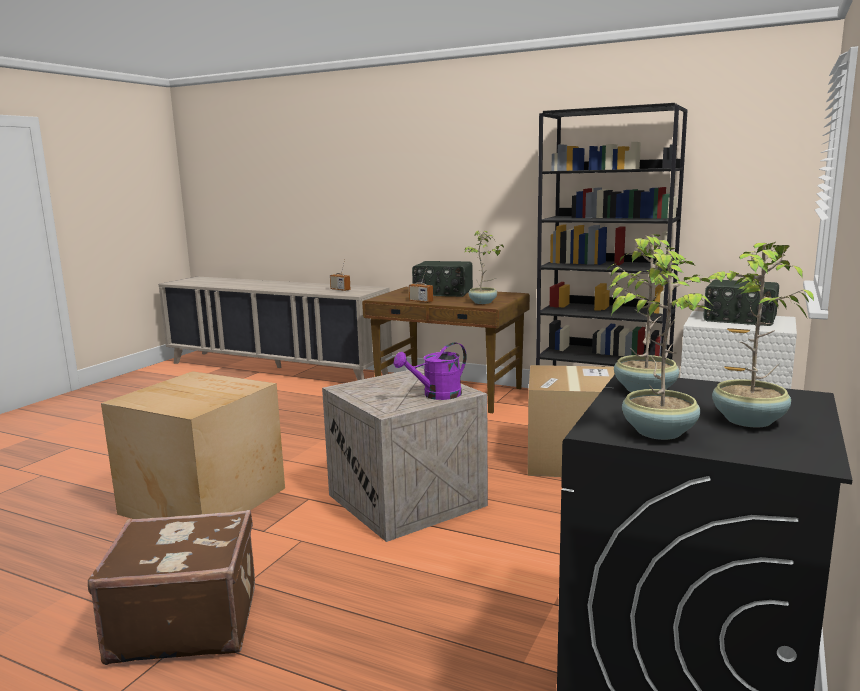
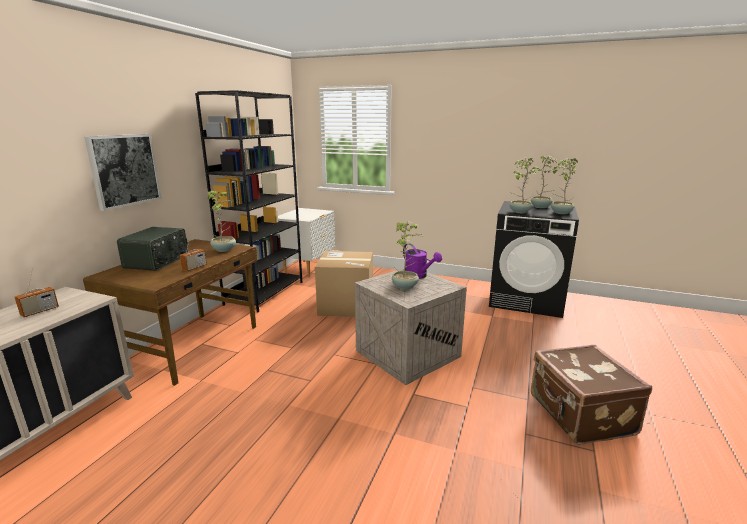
camera: 95 degrees left, 5 degrees up
(204, 499) = (427, 456): cardboard box -> none
(395, 388) = (405, 286): none -> potted plant
(460, 201) = (124, 170): none -> picture
(739, 319) = (301, 214): radio -> none

